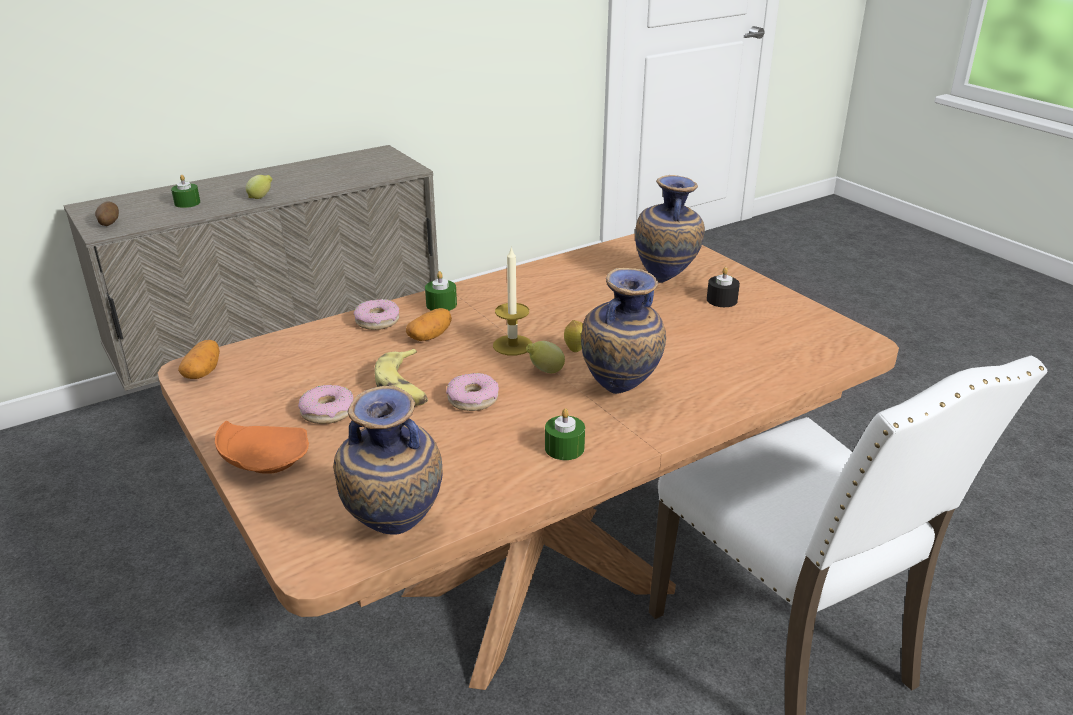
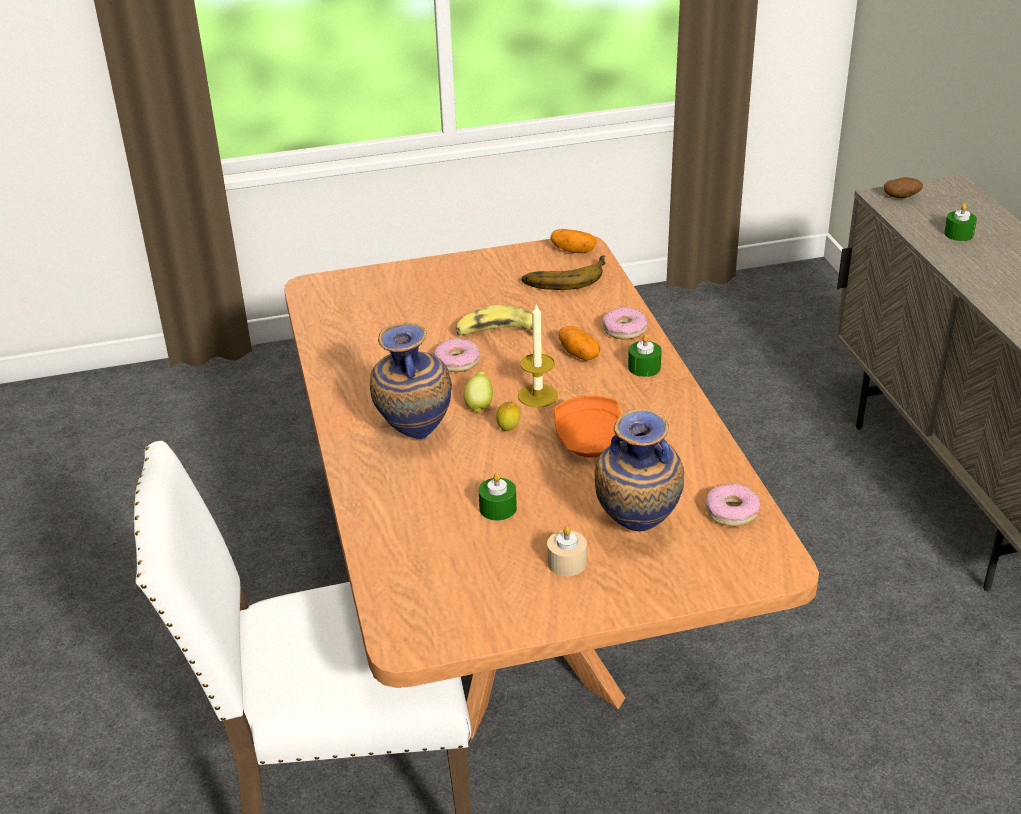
camera: 110 degrees right, 5 degrees up
(261, 198) = (971, 275): lemon -> none
(264, 460) = (433, 272): orange plate -> orange plate (590, 440)
(269, 368) = (564, 277): none -> banana
(327, 412) = (480, 298): donut -> donut (731, 511)
(393, 535) = (316, 312): vase -> none
(564, 448) = (358, 393): green candle -> green candle (498, 508)
(722, 300) = (567, 562): black candle -> beige candle

